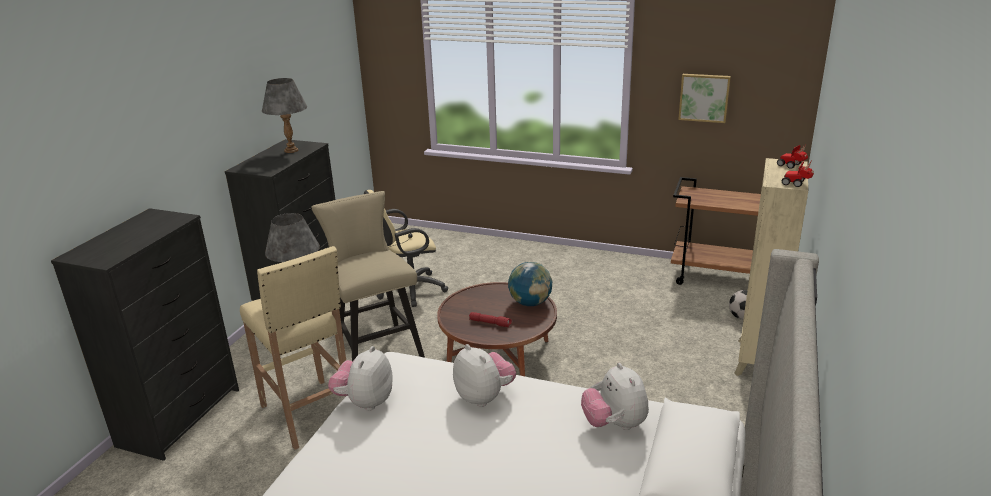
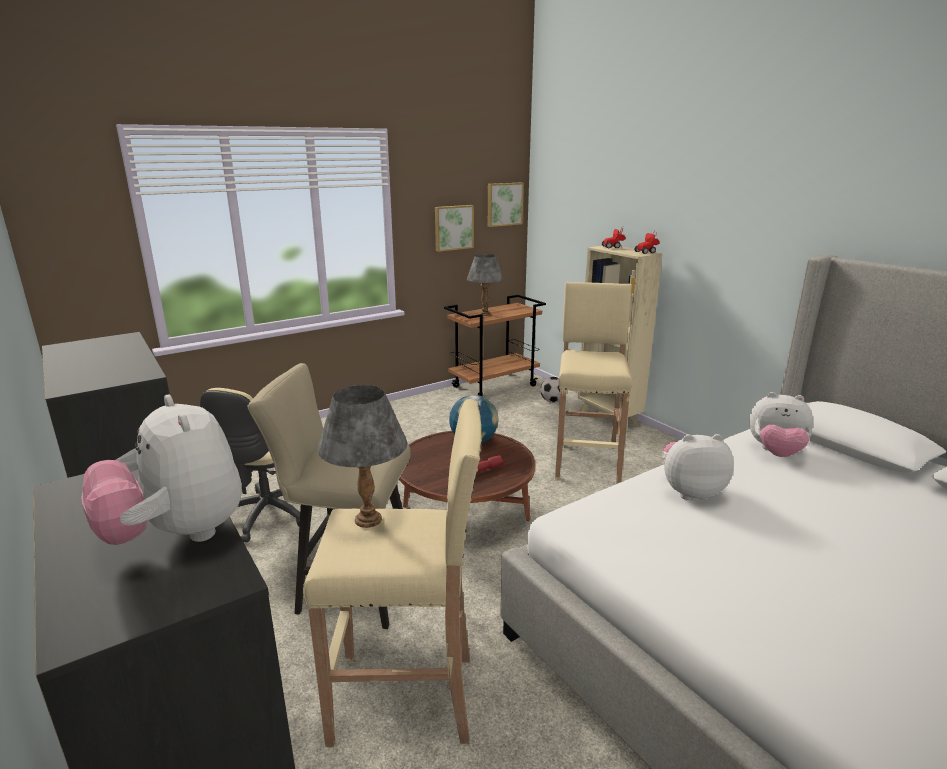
camera: 55 degrees left, 5 degrees down
(291, 150) = (102, 350): grey table lamp -> grey table lamp (485, 314)
(365, 402) = (642, 564): plush toy -> plush toy (178, 535)
(653, 378) = (586, 461): none -> beige stool
(780, 80) = (504, 204): none -> picture

